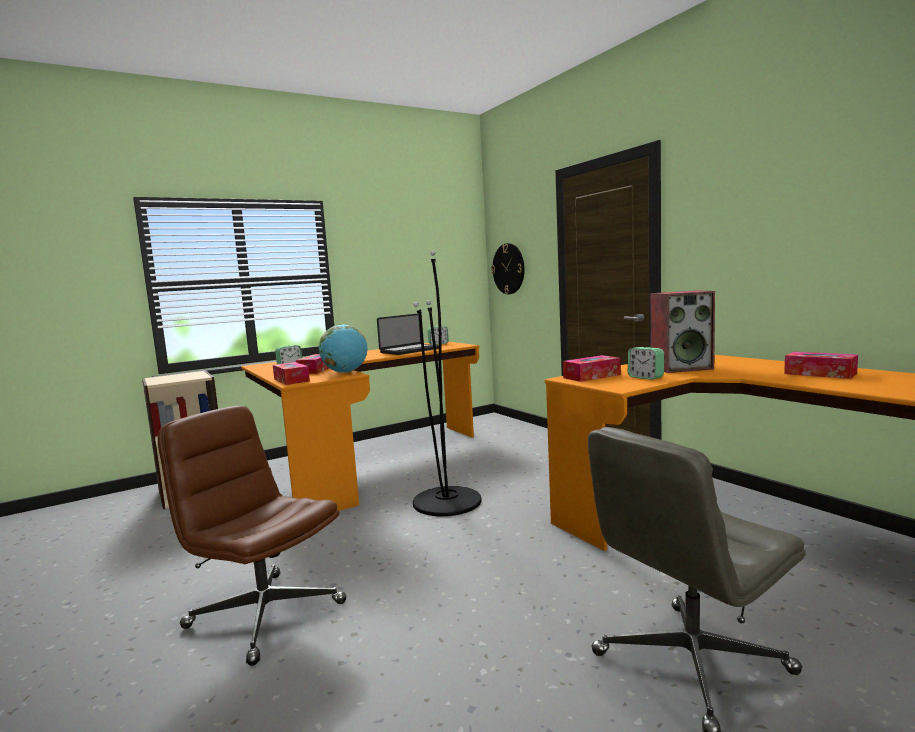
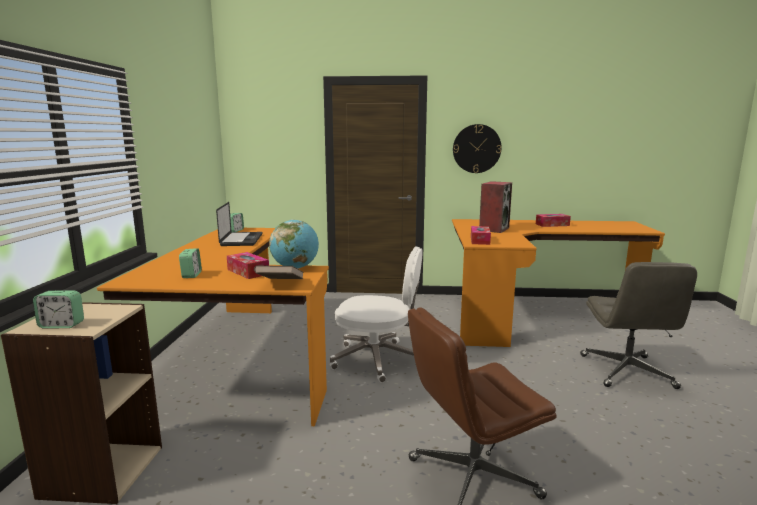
camera: 55 degrees left, 5 degrees up
(291, 380) = (280, 284): tissue box -> brown book
(447, 501) = (378, 359): black floor lamp -> white office chair
(508, 269) = (258, 155): wall clock -> wall clock (476, 148)
(645, 377) = (505, 237): alarm clock -> alarm clock (62, 325)

